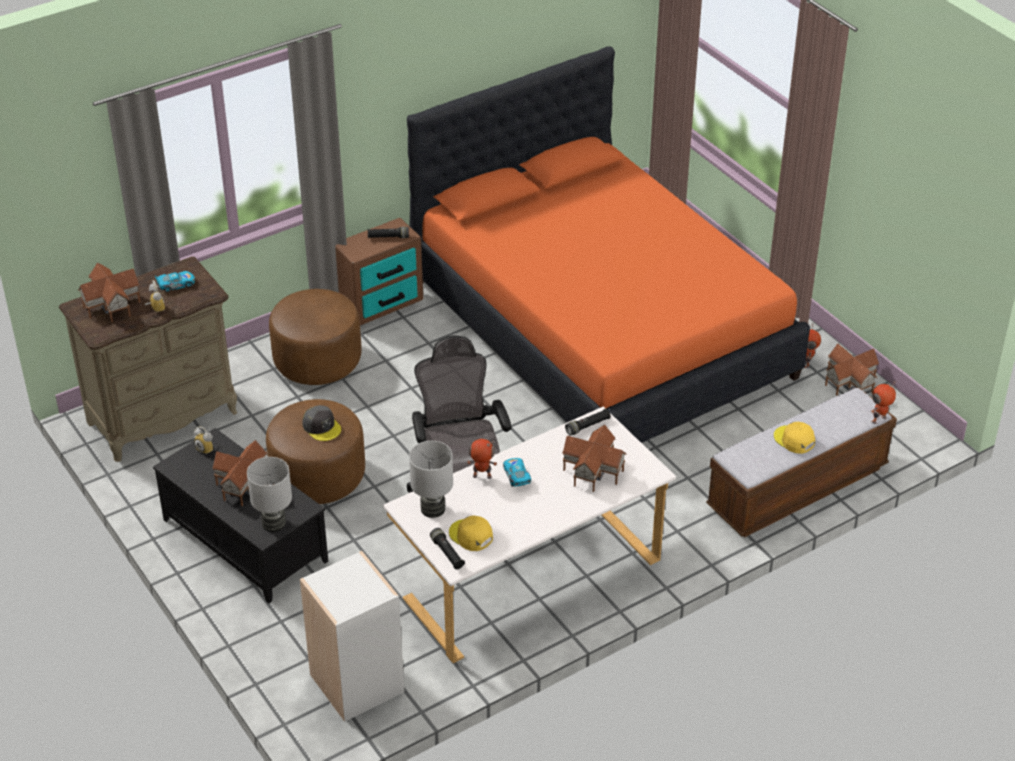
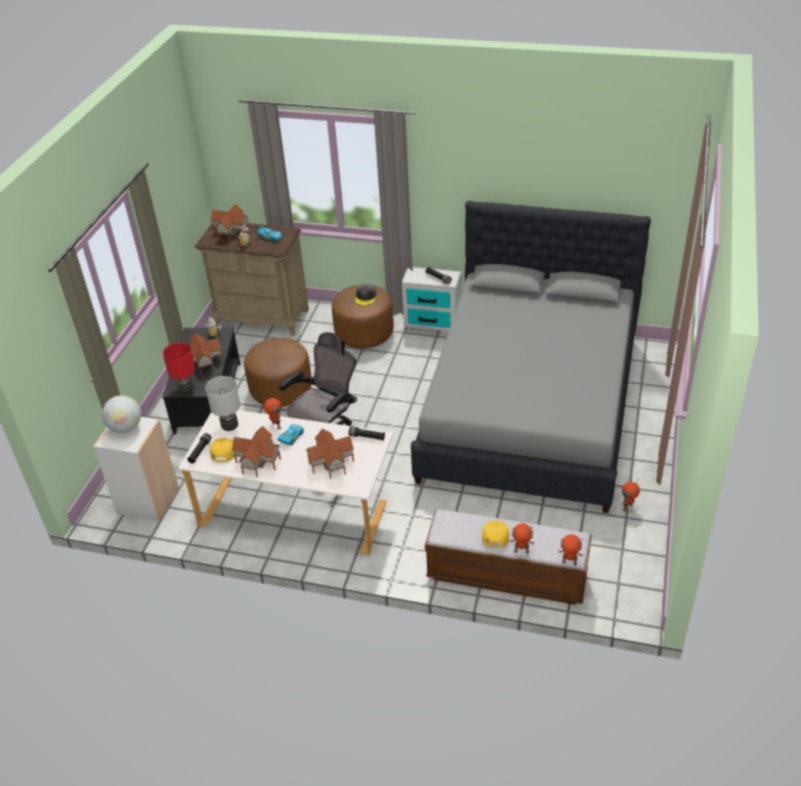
camera: 50 degrees right, 0 degrees up
(273, 523) = (186, 388): grey table lamp -> red table lamp
(322, 427) = (277, 357): grey cap -> grey cap (366, 297)
(340, 583) = (126, 427): none -> globe
(381, 308) = (433, 325): brown nightstand -> white nightstand
(601, 328) = (531, 406): orange bed -> grey bed
(833, 438) = (521, 552): none -> toy robot
(849, 382) = (638, 538): toy house -> toy house (257, 461)

